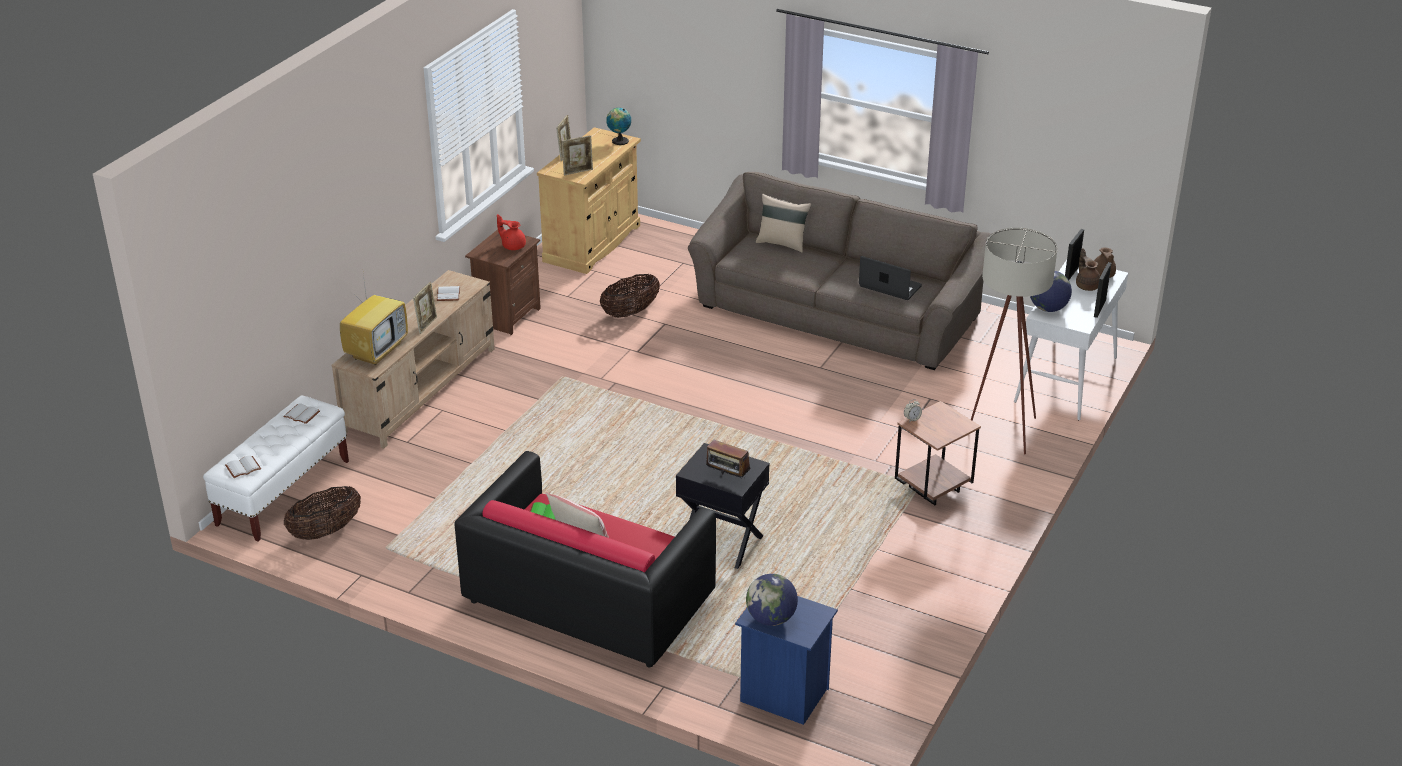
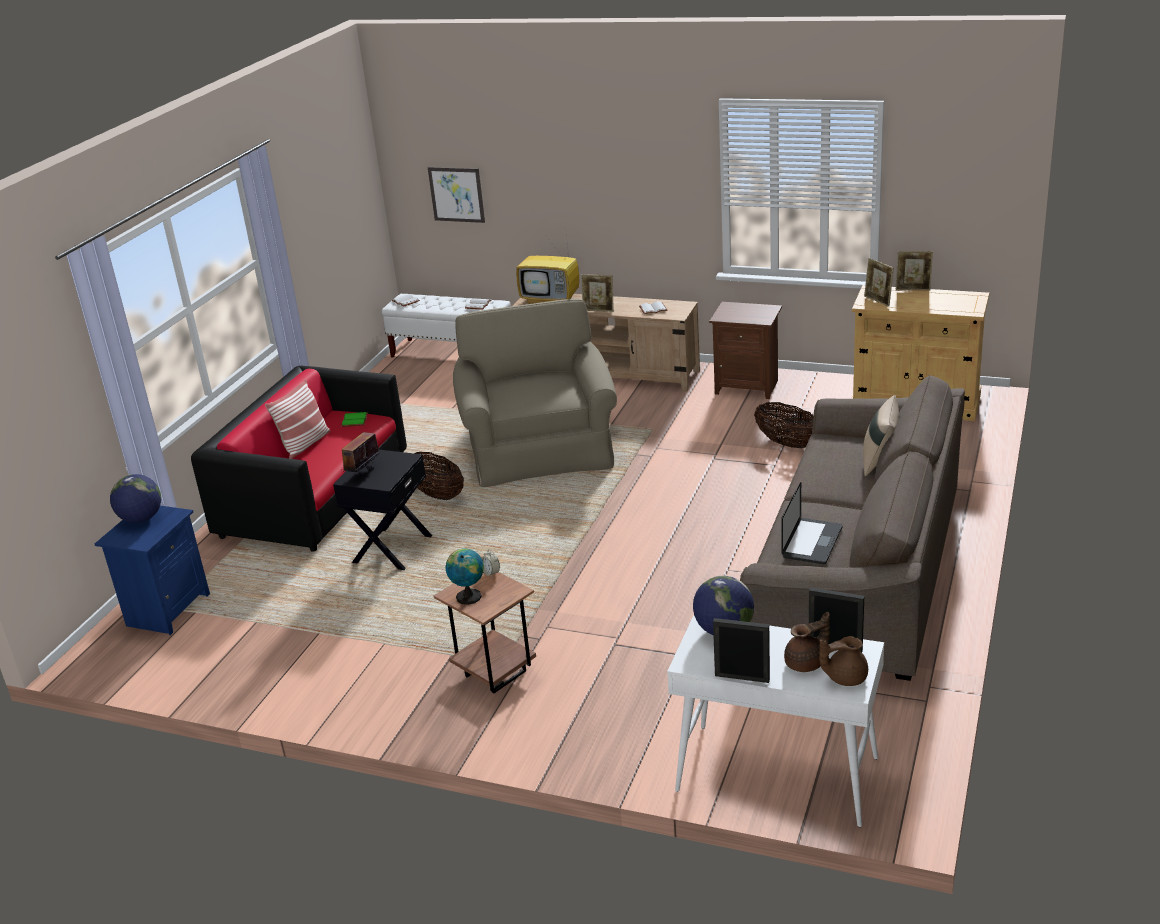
camera: 85 degrees right, 5 degrees down
(240, 311) = (456, 194): none -> picture
(325, 531) = (404, 377): basket -> basket (437, 494)
(513, 245) = (750, 316): red teapot -> none
(559, 445) = (538, 446): none -> beige armchair
(619, 141) = (965, 308): globe -> globe (468, 596)
(1001, 431) = (630, 719): beige floor lamp -> none

